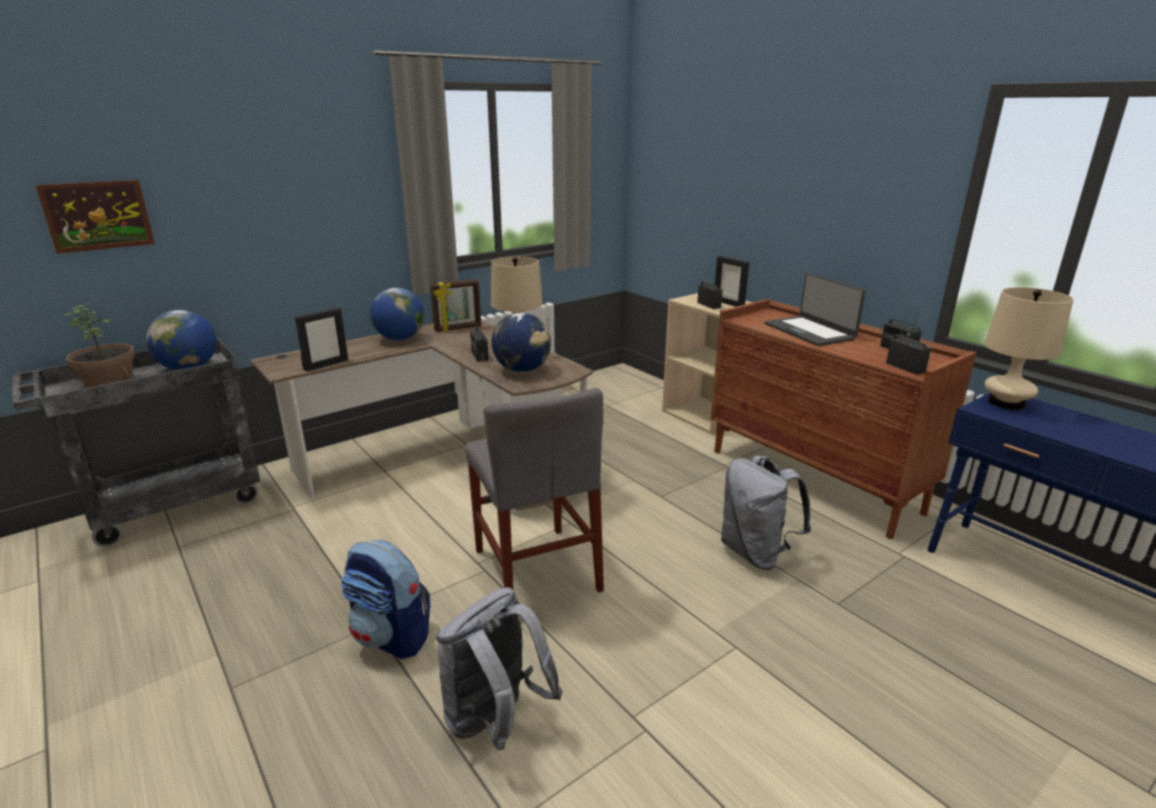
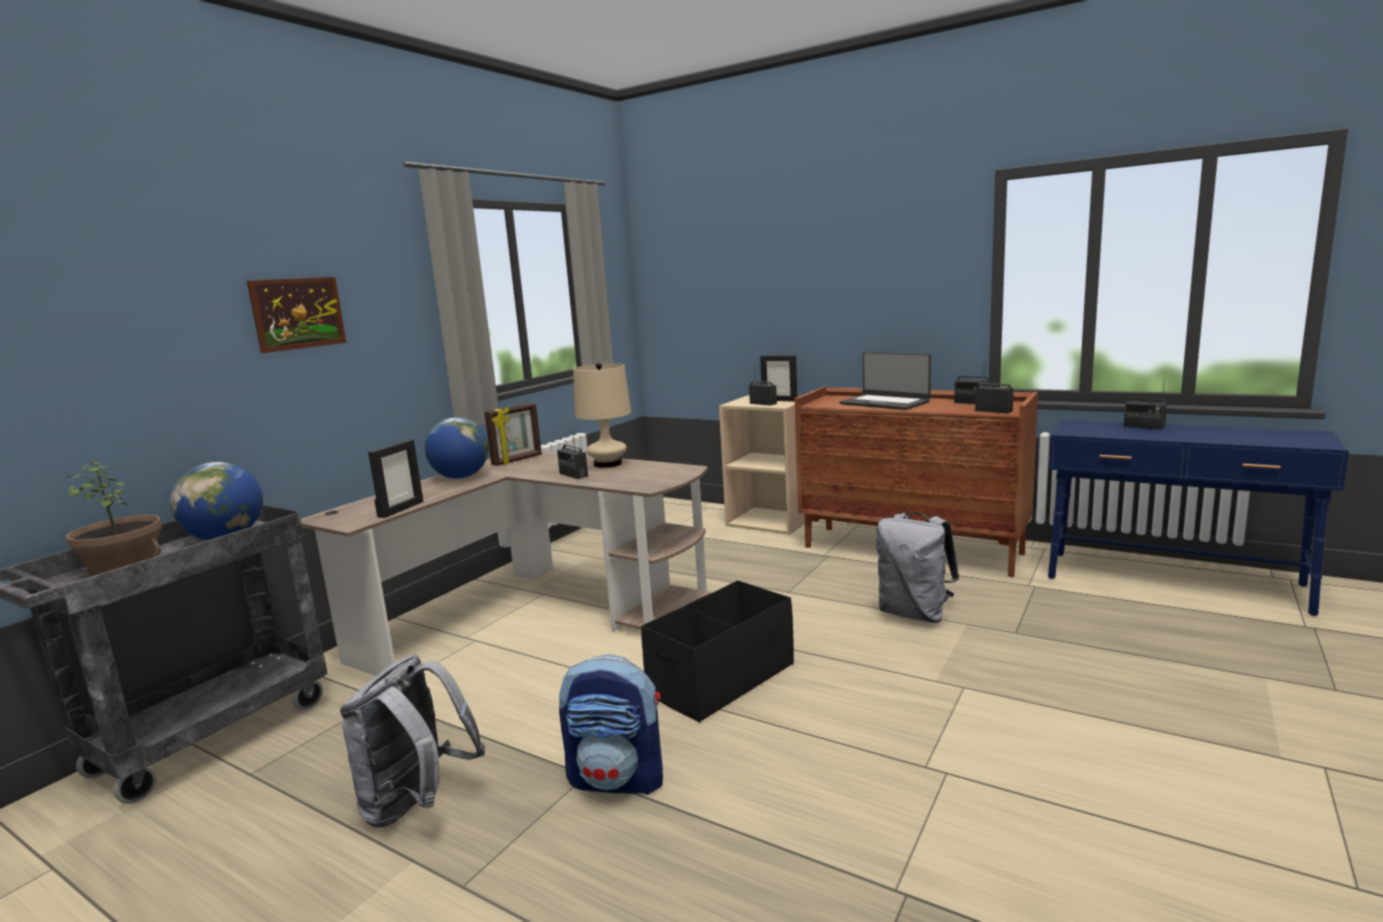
camera: 20 degrees left, 10 degrees down
(98, 215) = (93, 352): picture -> picture (298, 313)
(495, 721) = (799, 814): grey backpack -> grey backpack (417, 805)
(522, 370) = (635, 477): globe -> none
(536, 569) = (721, 679): grey chair -> black storage box
(1006, 403) = (1080, 426): beige table lamp -> none
(1081, 421) = (1143, 427): none -> radio

